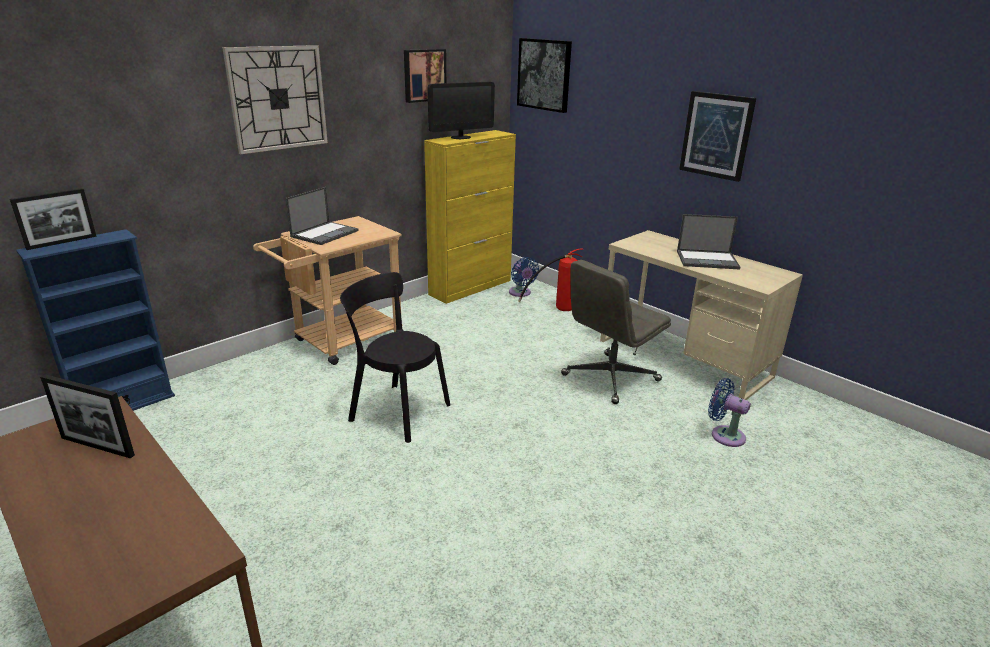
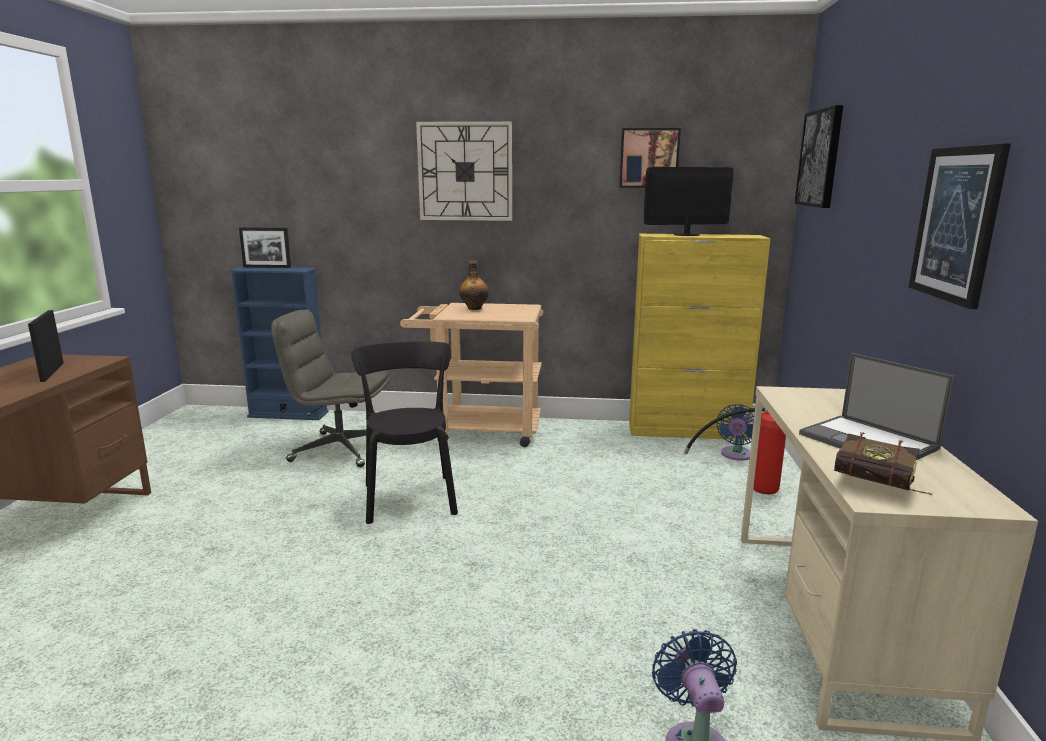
camera: 50 degrees right, 10 degrees down
(325, 233) = (474, 308): laptop -> bottle
(460, 137) = (686, 235): monitor -> monitor turned 150 degrees clockwise
(610, 378) = (667, 581): grey office chair -> grey office chair (339, 449)
(753, 280) = (881, 487): none -> book

